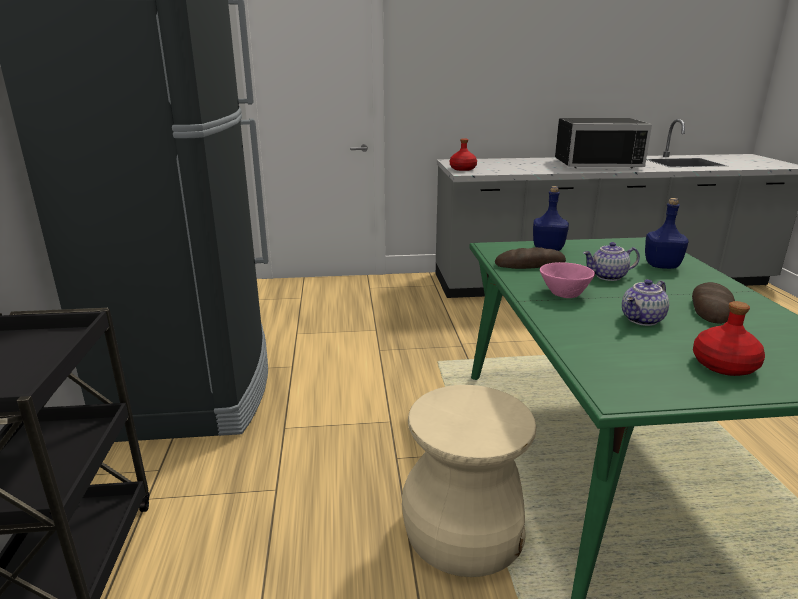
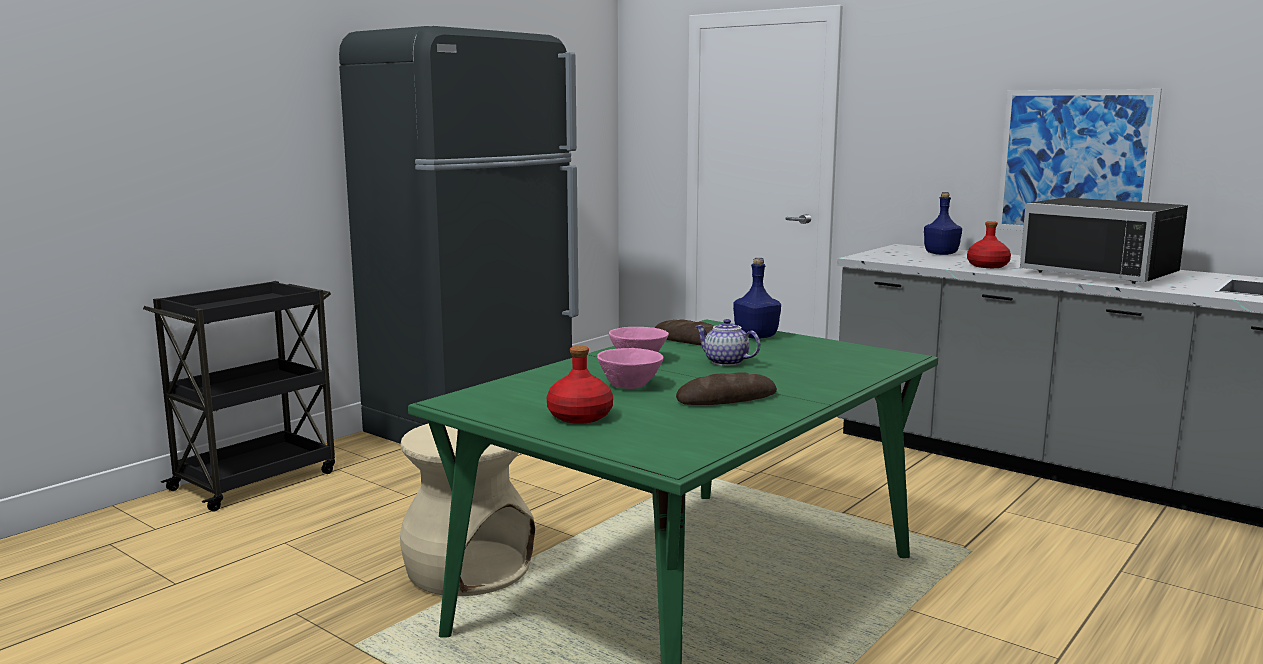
camera: 45 degrees right, 10 degrees down
(463, 169) = (878, 254): red bottle -> red bottle (988, 266)
(551, 94) = (1074, 162): none -> picture
(643, 320) = (631, 386): teapot -> pink bowl
(661, 265) = (819, 370): blue bottle -> blue bottle (941, 254)

